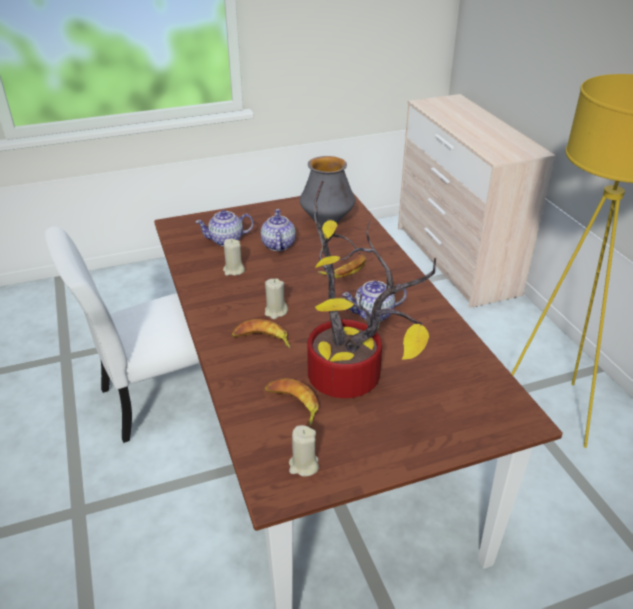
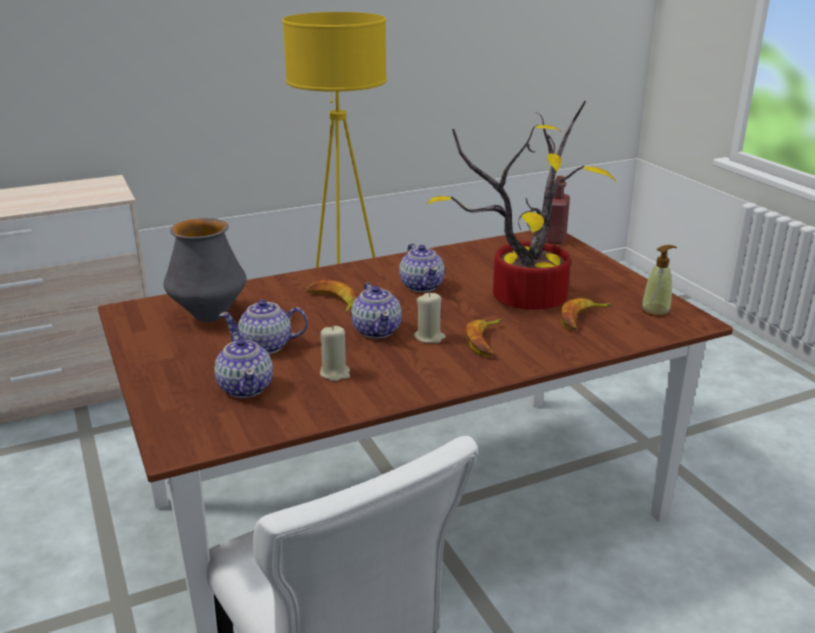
camera: 95 degrees left, 10 degrees down
(292, 288) = (377, 330): none -> teapot
(303, 465) = (655, 310): beige candle -> soap dispenser
(512, 423) = (555, 239): none -> red bottle

